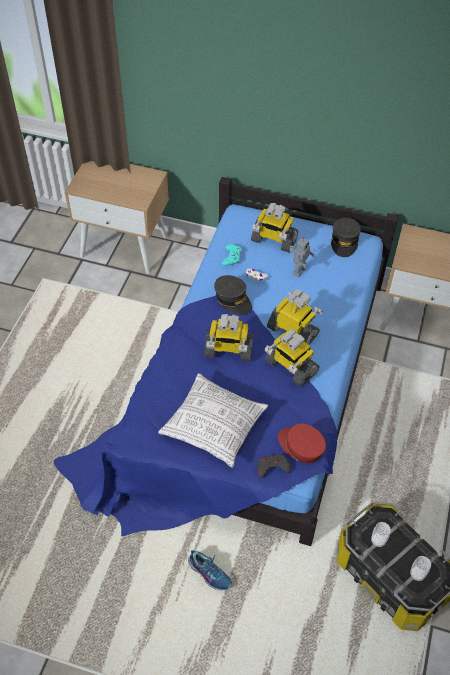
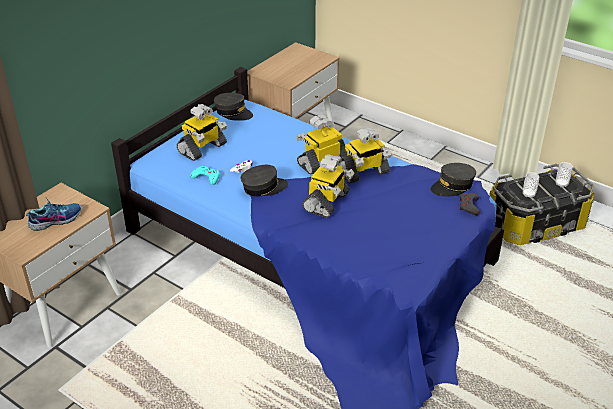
camera: 70 degrees left, 15 degrees down
(210, 573) = (511, 330): shoe -> shoe (56, 220)
(214, 426) = (413, 230): pillow -> none
(298, 270) = (251, 144): toy robot -> none
(301, 446) = (452, 186): red cap -> grey cap

